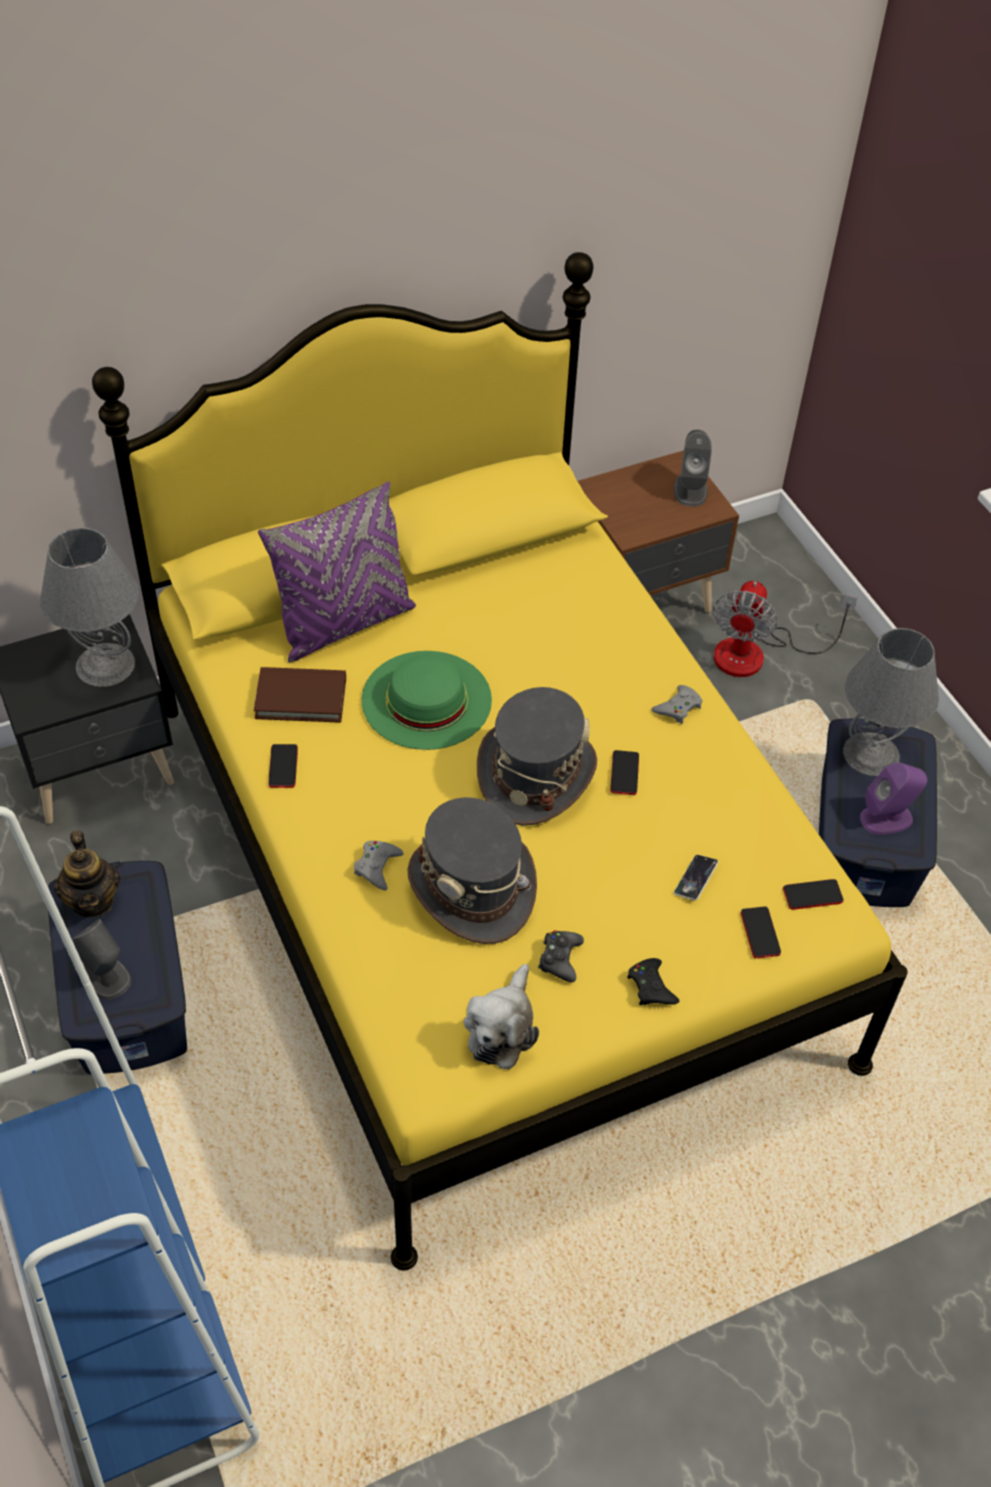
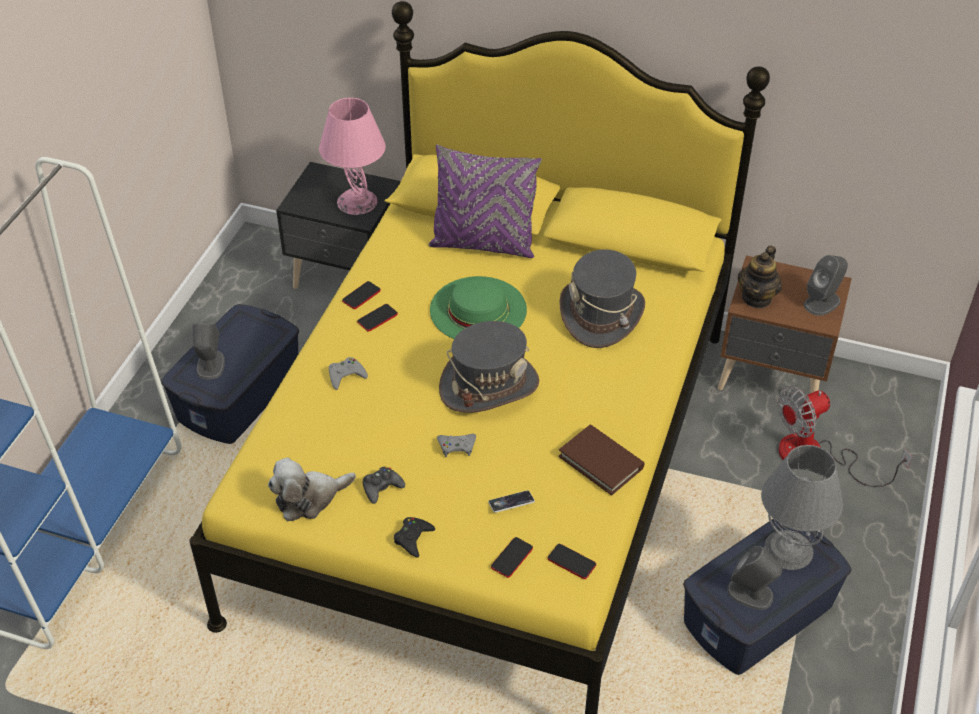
camera: 45 degrees right, 5 degrees down
(93, 900) = (246, 326): teapot -> teapot (757, 298)
(104, 665) = (356, 202): grey table lamp -> pink table lamp
(301, 698) = (413, 268): brown book -> brown book (601, 462)
(472, 887) = (379, 418): grey hat -> grey hat (601, 315)
(624, 773) = (542, 420): phone -> phone (377, 318)
(678, 707) = (623, 407): grey game controller -> grey game controller (457, 446)
(887, 818) = (750, 593): purple speaker -> grey speaker

